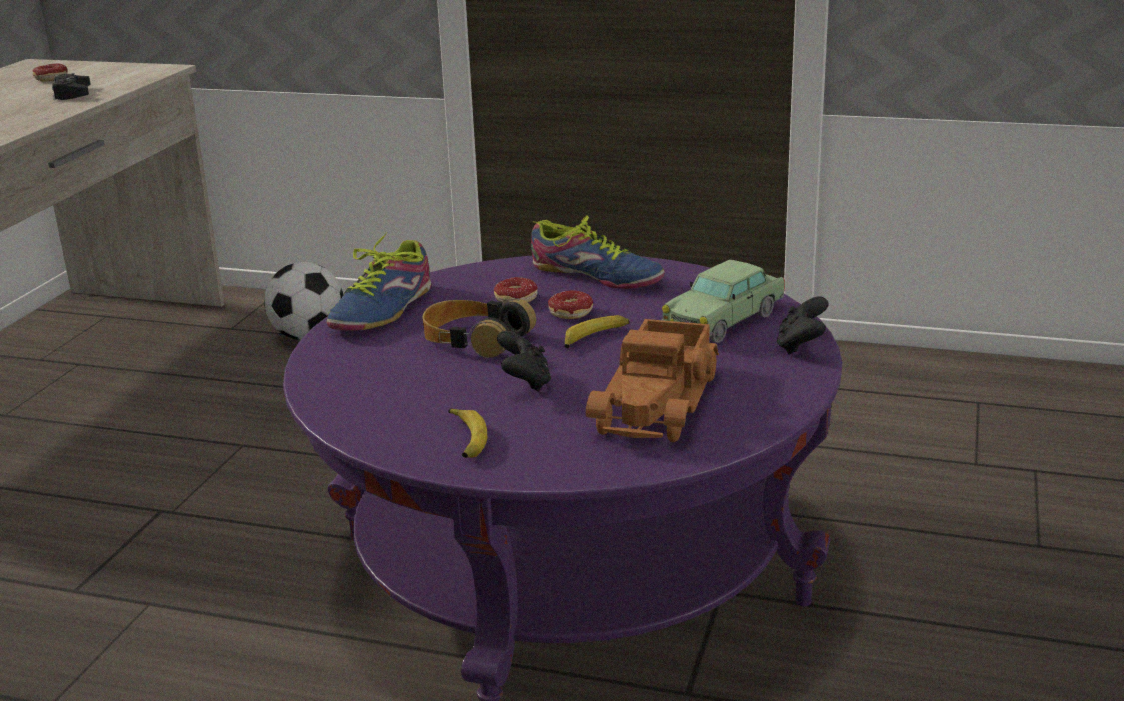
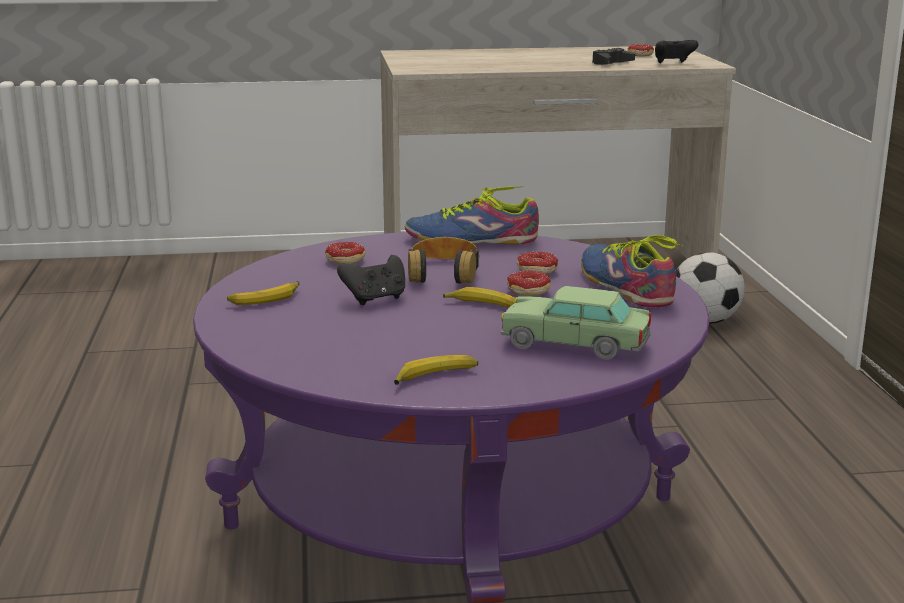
camera: 65 degrees right, 5 degrees down
(378, 383) = (340, 262): none -> donut
(596, 275) = (625, 286): shoe -> shoe turned 150 degrees clockwise
(659, 401) = (374, 345): toy truck -> none
(763, 387) = (435, 377): none -> banana
(801, 346) = (545, 381): black game controller -> black game controller (673, 63)

